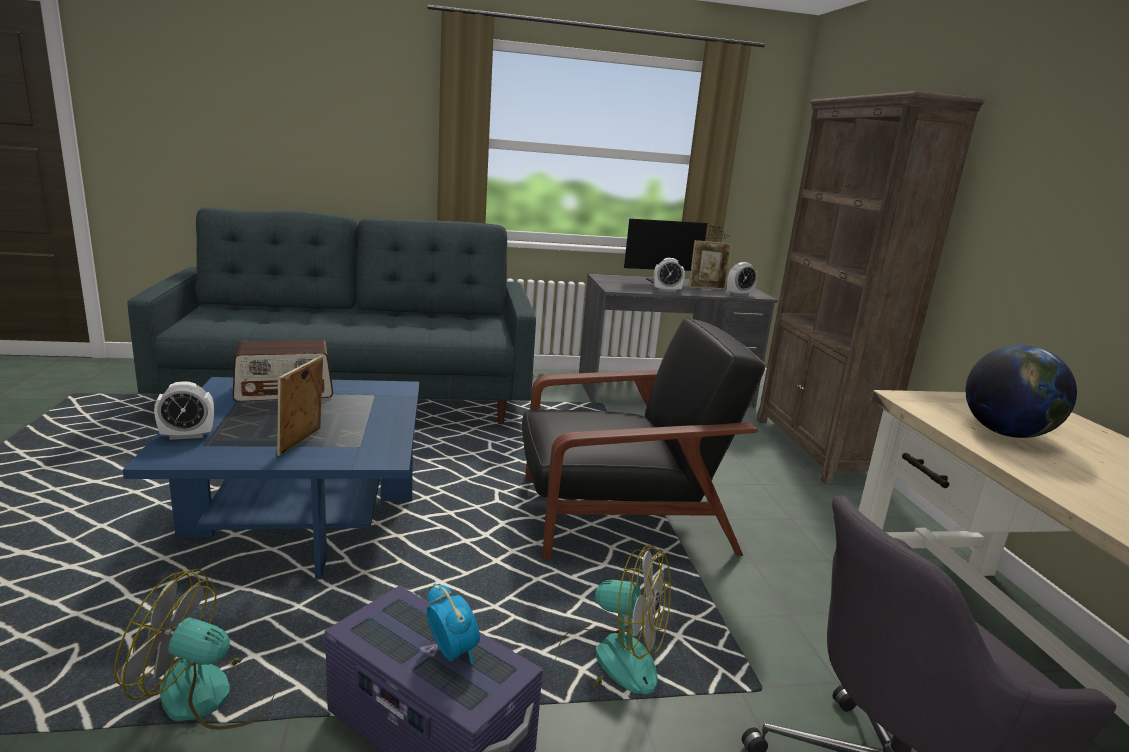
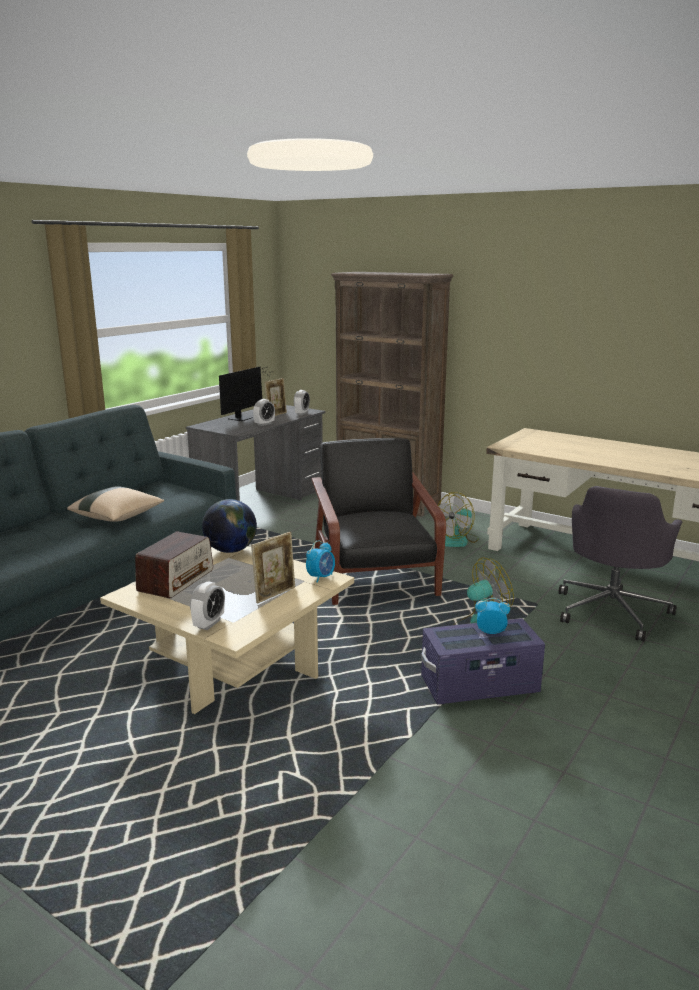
camera: 45 degrees left, 0 degrees up
(213, 695) = (384, 736): fan -> fan (457, 540)
(302, 443) = (275, 594): picture frame -> picture frame turned 105 degrees counterclockwise
(302, 518) = (235, 664): blue coffee table -> beige coffee table
(381, 327) = (118, 517): none -> beige pillow
(381, 452) = (321, 577): none -> alarm clock
(619, 515) = (374, 574): black armchair -> black armchair turned 45 degrees counterclockwise
(1006, 433) = (555, 448): globe -> globe (231, 550)

